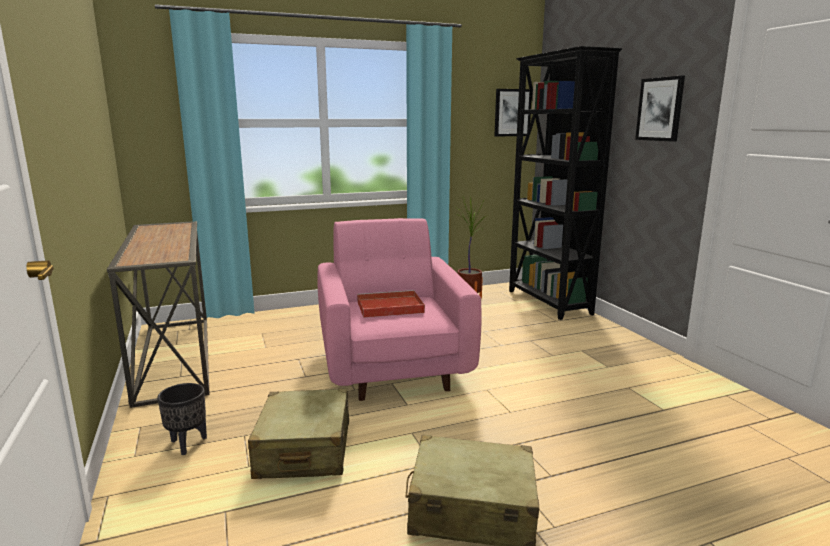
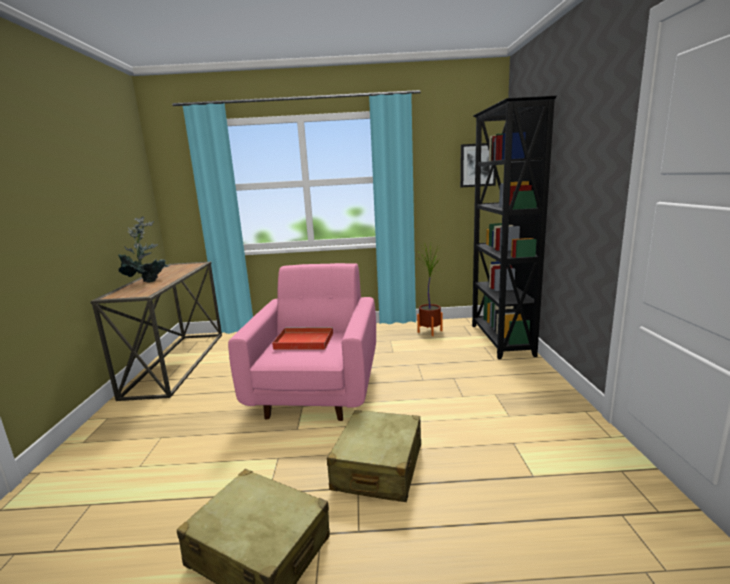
camera: 20 degrees right, 0 degrees up
(146, 245) = (147, 281): none -> potted plant
(187, 444) = (120, 438): black planter -> none
(304, 450) = (187, 458): beige suitcase -> beige suitcase (378, 467)
(660, 109) = (586, 155): picture -> none

